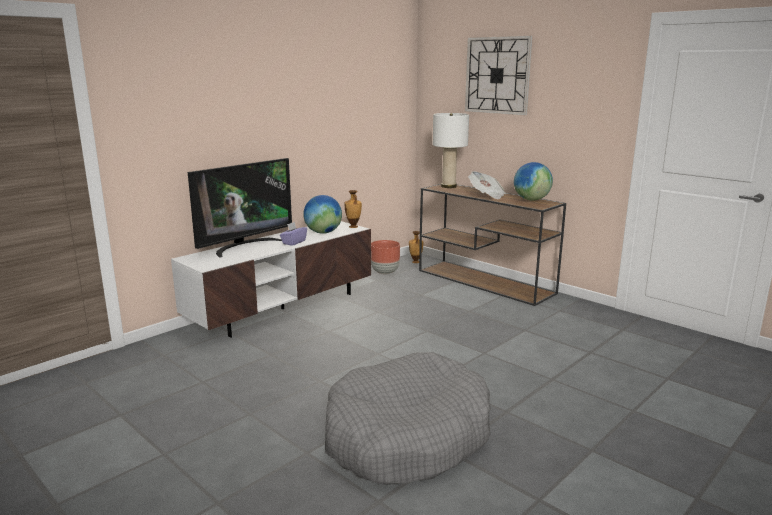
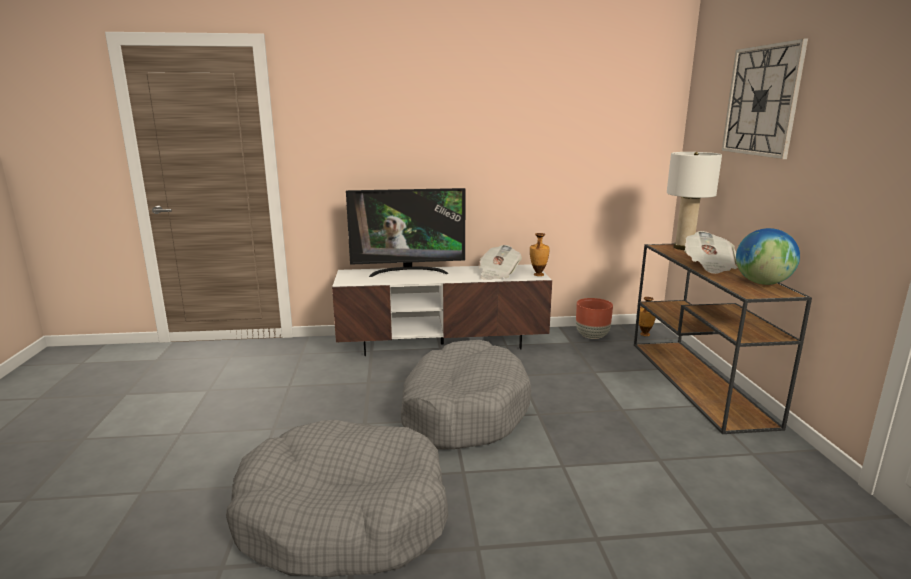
camera: 40 degrees right, 0 degrees up
(293, 242) = (453, 277): purple tissue box -> none
(323, 232) = (497, 274): globe -> newspaper
(376, 346) = (463, 410): none -> grey dog bed

